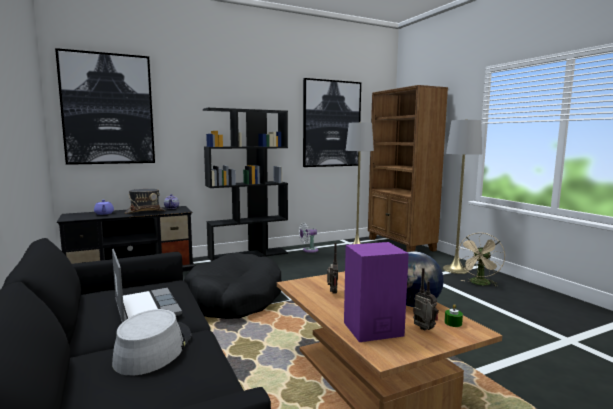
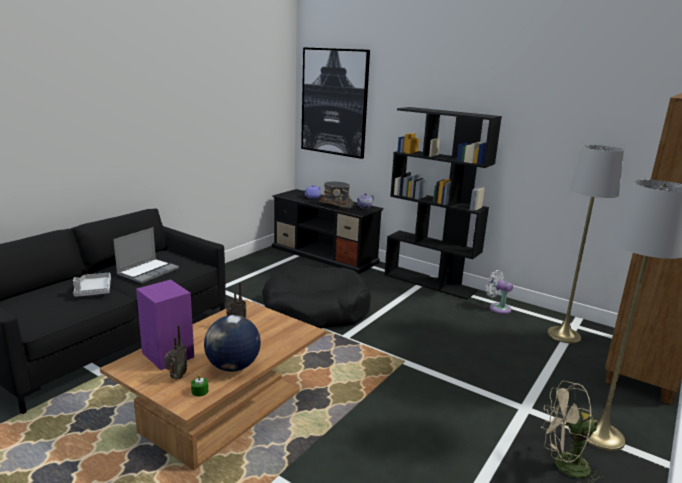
camera: 60 degrees right, 10 degrees up
(153, 348) = (93, 290): grey hat -> grey tray
(331, 124) = (591, 140): picture -> none

